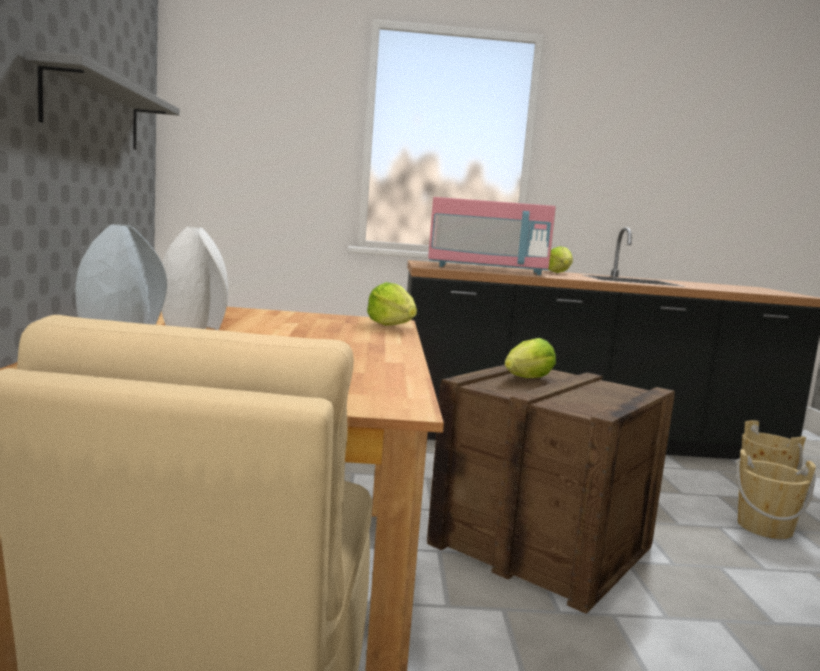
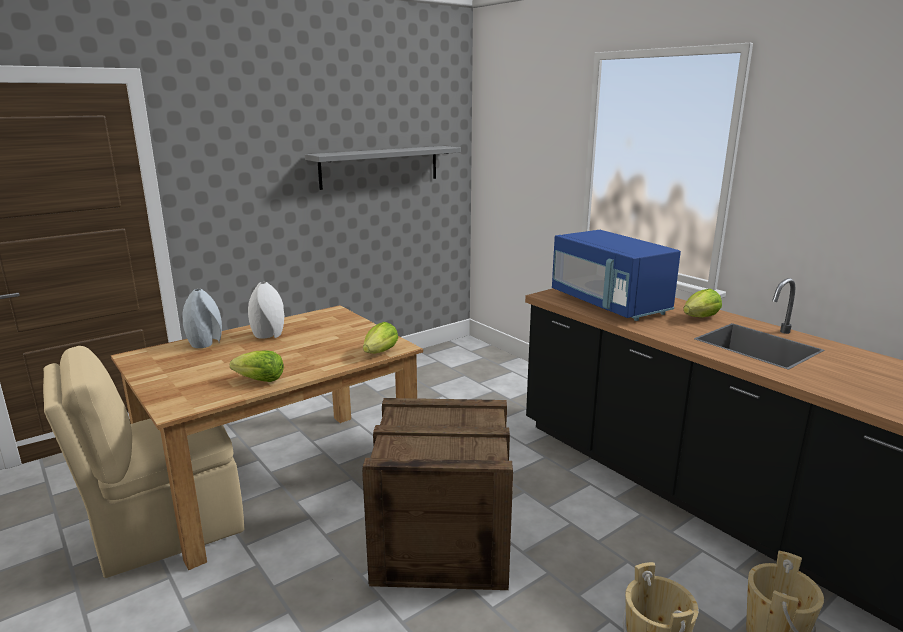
camera: 55 degrees right, 10 degrees up
(487, 269) = (609, 304): pink microwave -> blue microwave
(528, 379) = (449, 417): lettuce -> lettuce (260, 380)

